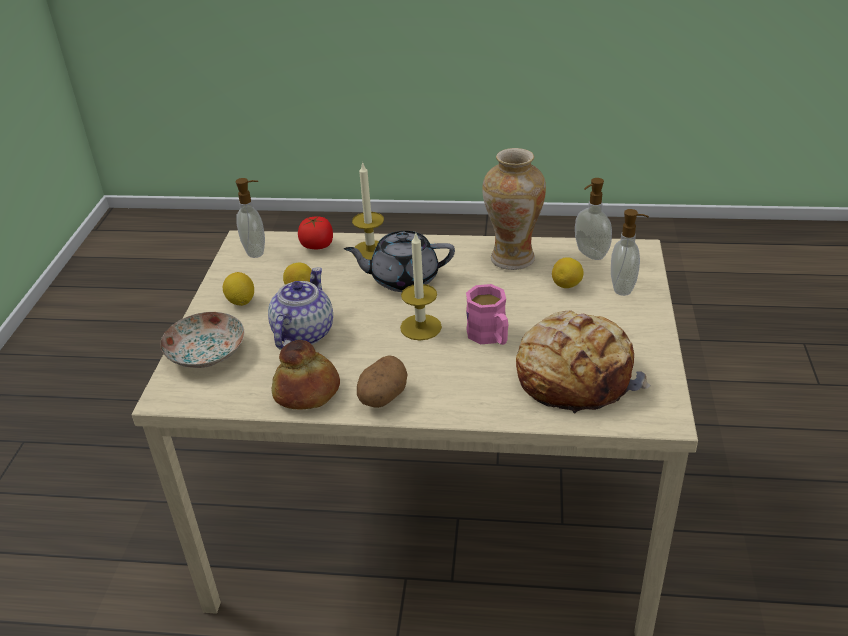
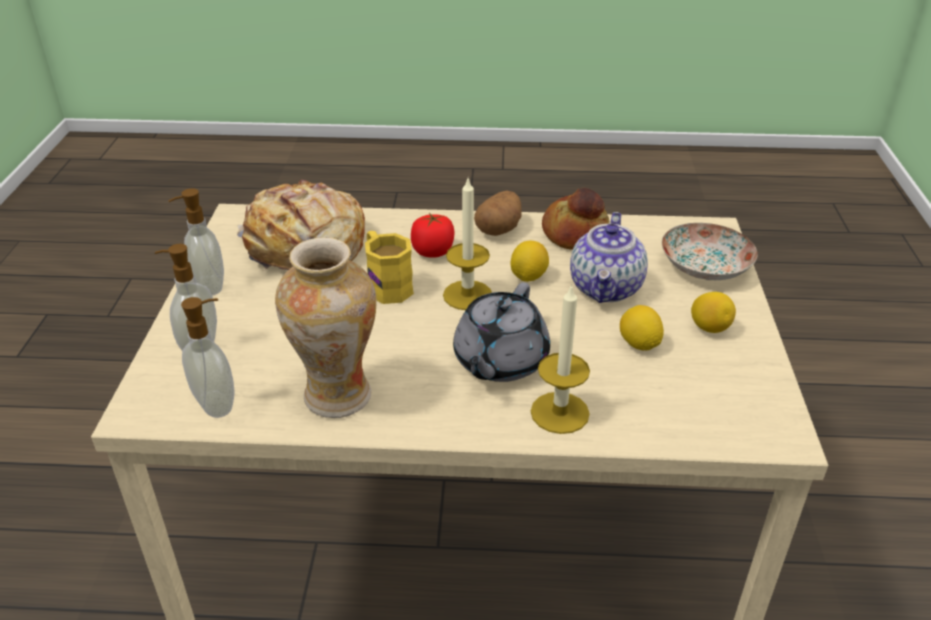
camera: 175 degrees right, 0 degrees up
(256, 251) = (746, 413): soap dispenser -> soap dispenser (208, 286)
(317, 245) = (651, 424): tomato -> tomato (433, 251)
(403, 279) = (499, 361): grey teapot -> grey teapot turned 120 degrees clockwise
(490, 337) = (386, 284): pink mug -> yellow mug
(567, 285) = (273, 350): lemon -> lemon (528, 276)

